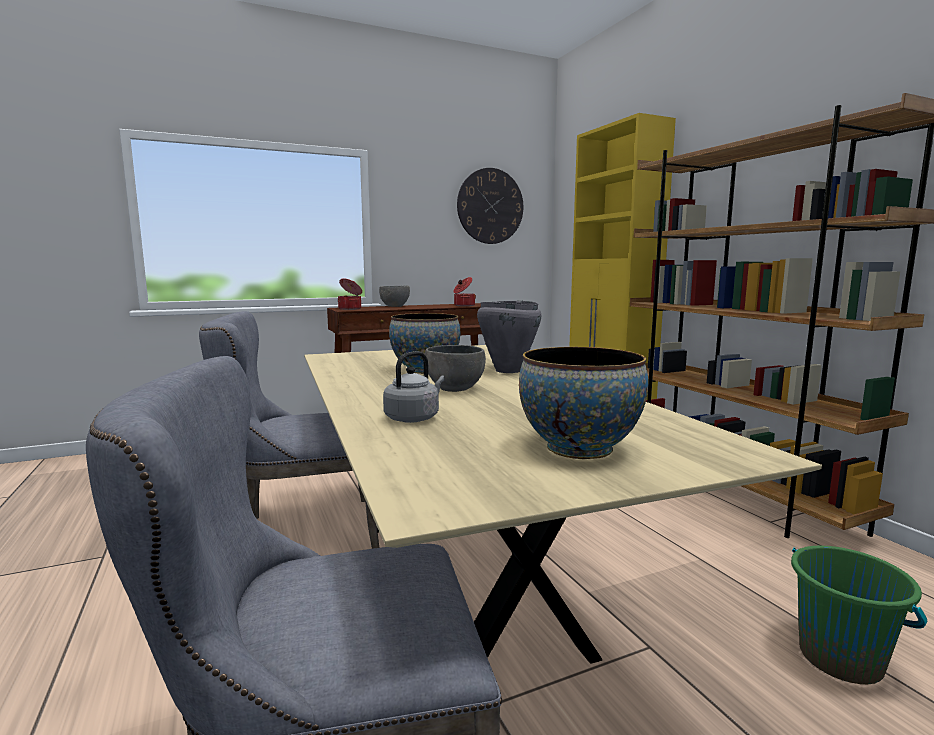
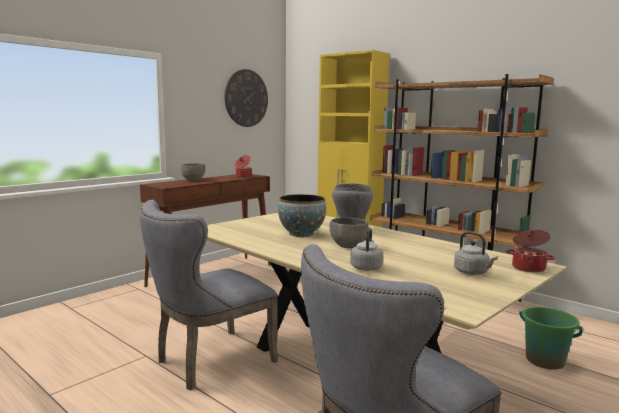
camera: 25 degrees left, 0 degrees up
(350, 309) = (165, 185): cooking pot -> cooking pot (528, 268)
(579, 448) = (472, 272): bowl -> grey kettle

